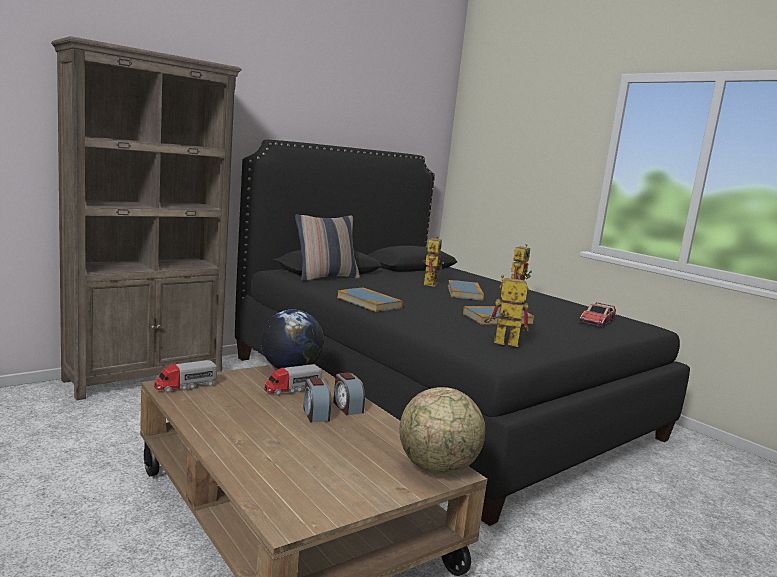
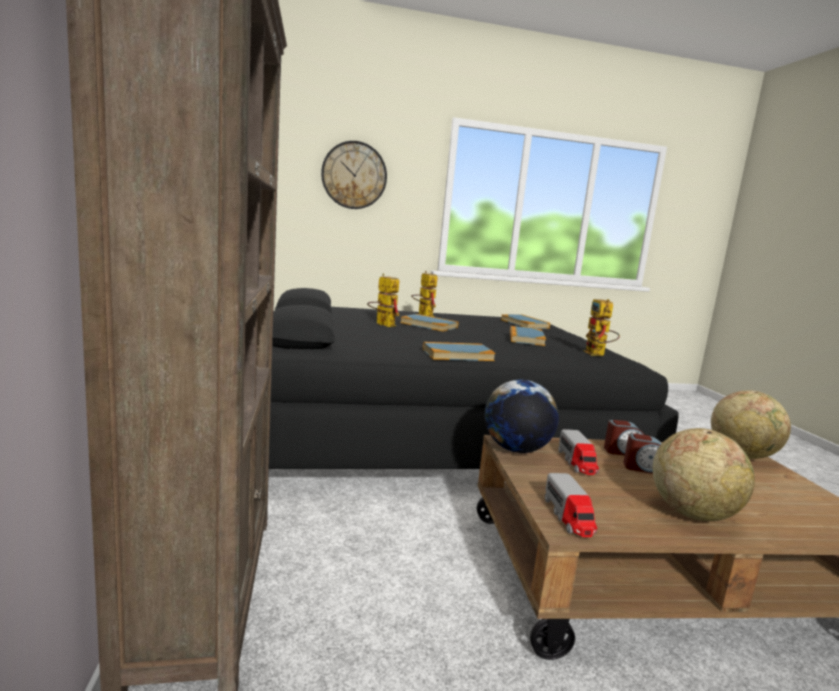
camera: 60 degrees left, 0 degrees up
(235, 427) = (692, 513): none -> globe
(326, 277) = (333, 343): pillow -> none
(499, 343) = (597, 354): toy robot -> toy robot turned 45 degrees counterclockwise
(521, 146) = (354, 175): none -> wall clock
(596, 321) = (524, 324): toy car -> book

